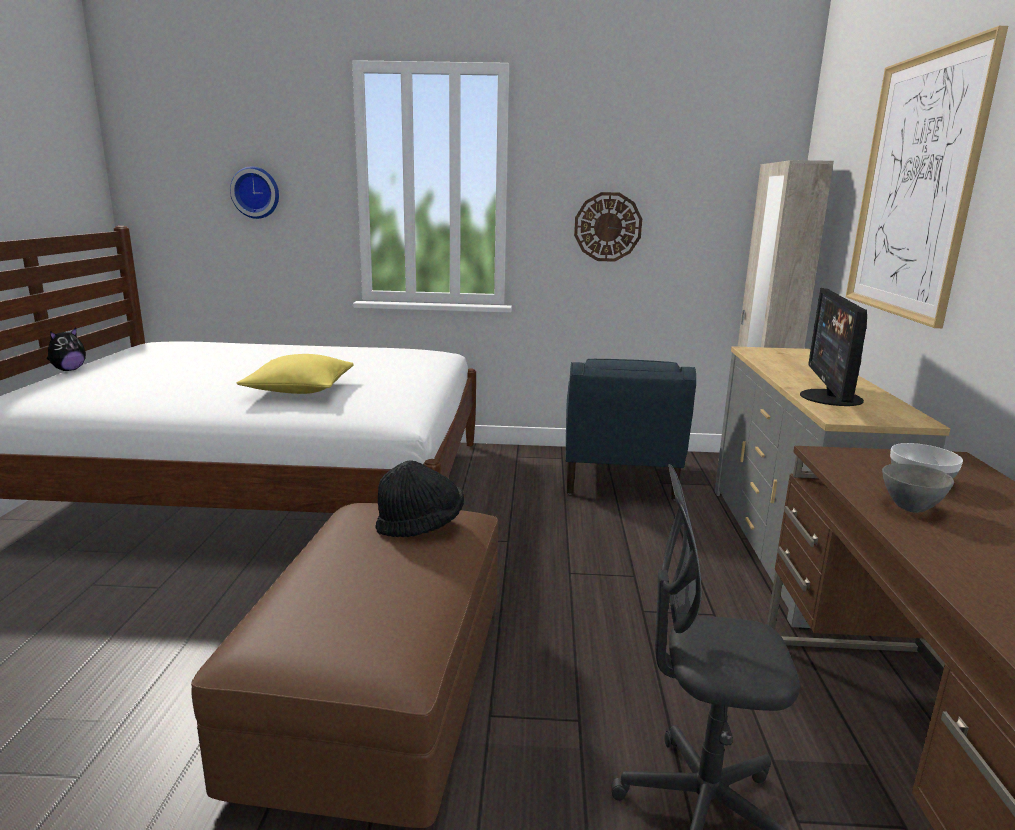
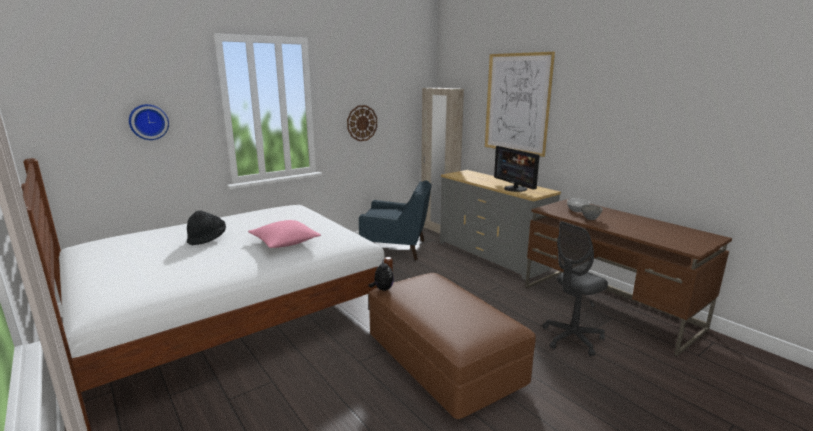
camera: 40 degrees left, 0 degrees up
(68, 370) = (80, 277): plush toy -> plush toy (382, 289)
(299, 389) = (285, 242): yellow pillow -> pink pillow
(420, 526) = (428, 284): black hat -> black hat (207, 239)
(617, 478) = (396, 249): blue armchair -> blue armchair turned 45 degrees counterclockwise

